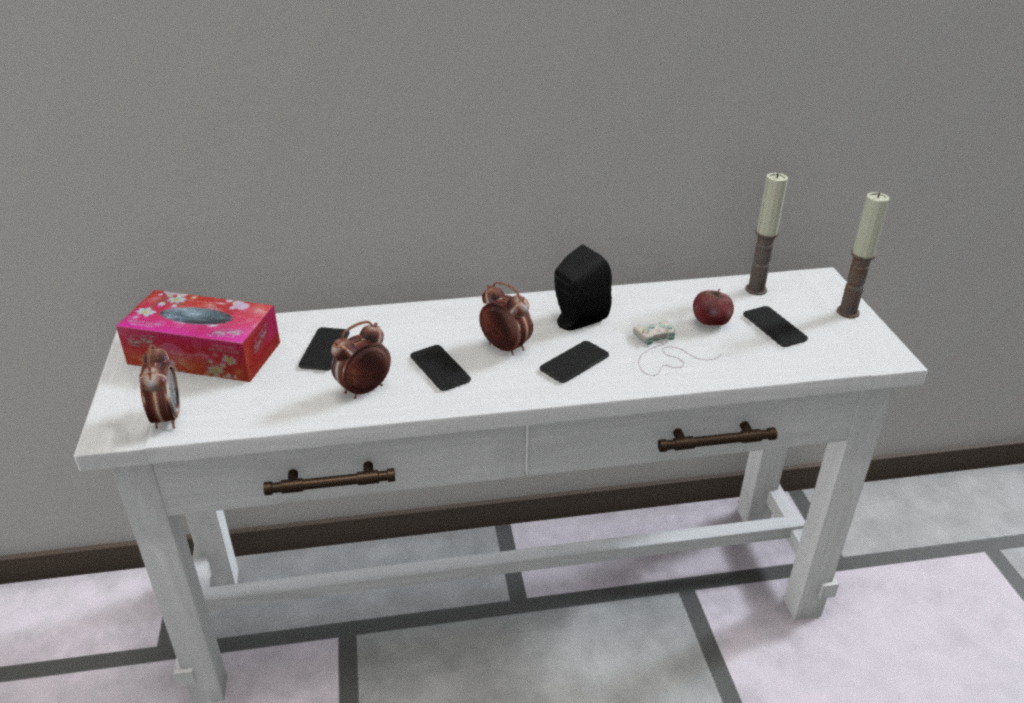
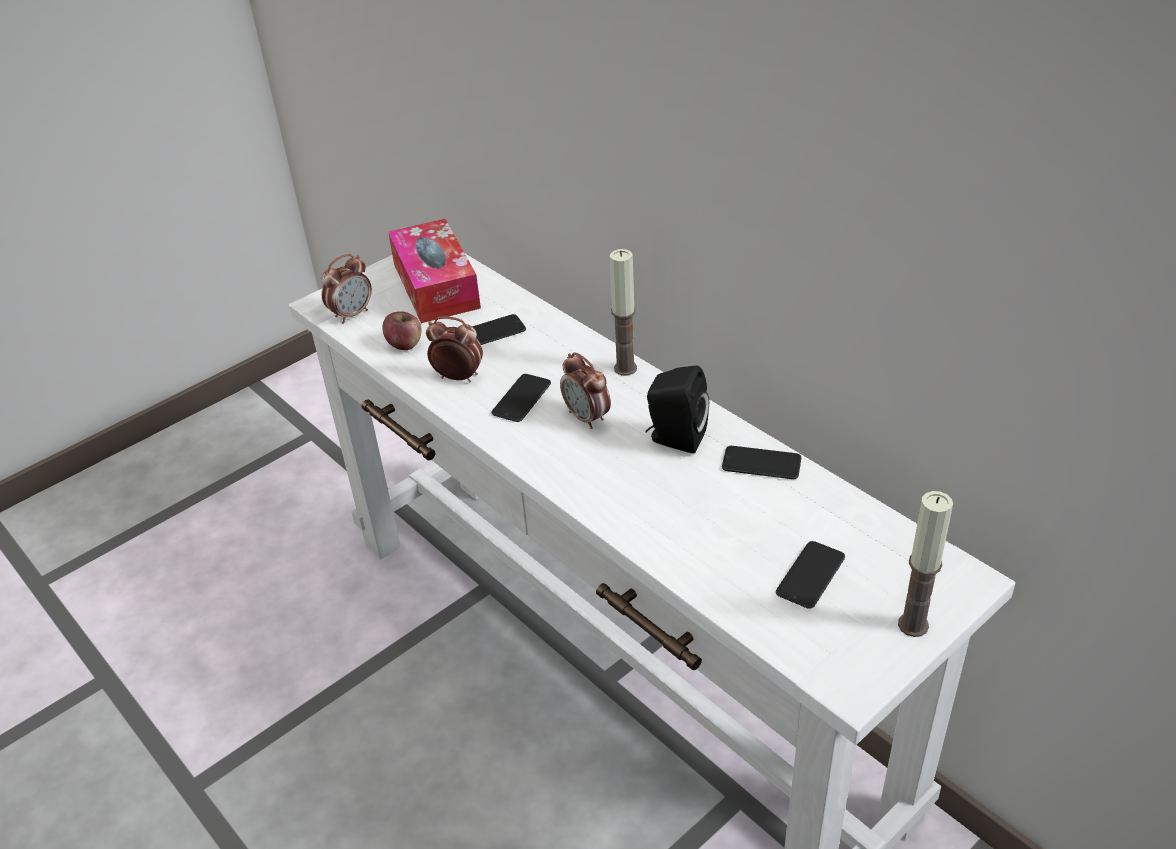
camera: 60 degrees right, 5 degrees up
(505, 347) = (587, 418): alarm clock -> alarm clock turned 135 degrees clockwise
(574, 363) = (603, 466): phone -> phone (761, 464)
(663, 354) = (675, 515): white game controller -> none
(711, 322) = (769, 525): apple -> apple (405, 344)
(756, 289) = (877, 535): candle -> candle (625, 368)

